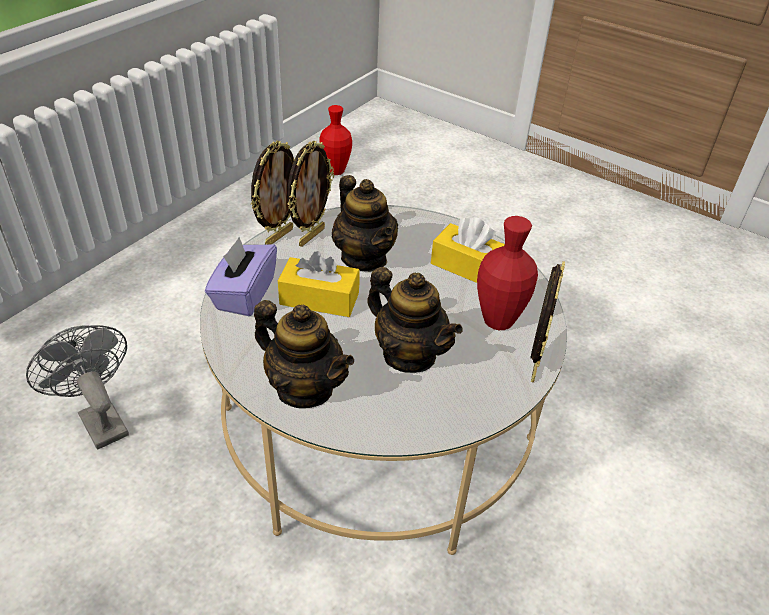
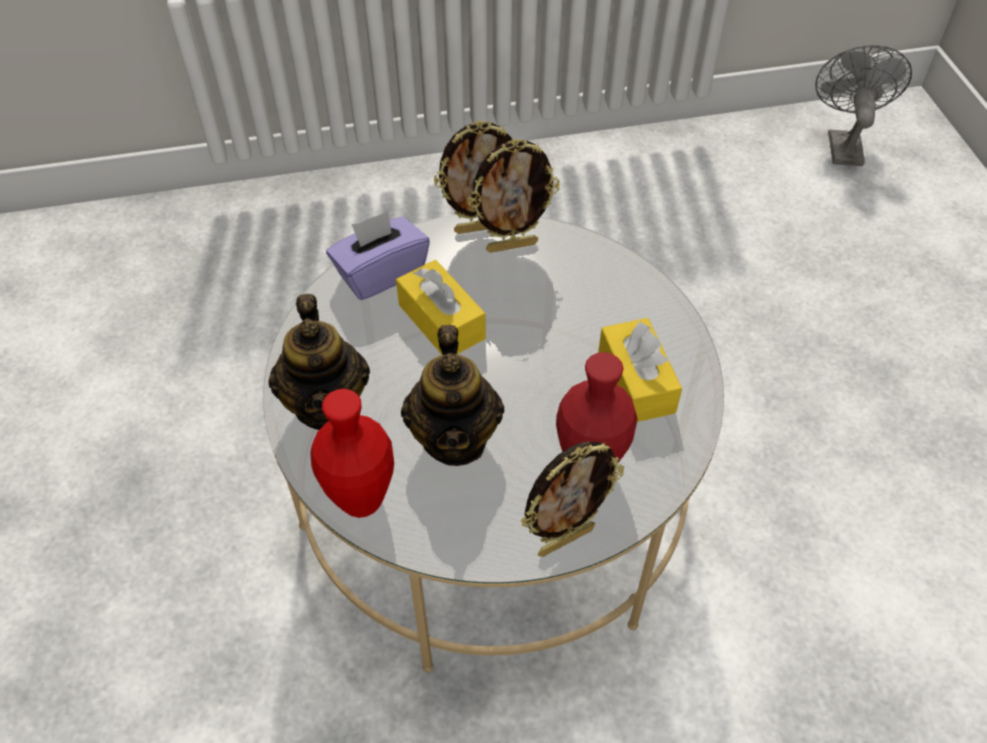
camera: 45 degrees right, 10 degrees up
(99, 419) = (270, 317): grey fan -> grey fan (842, 144)
(335, 171) = (754, 169): red vase -> red vase (361, 501)
(364, 258) = (536, 303): teapot -> none

